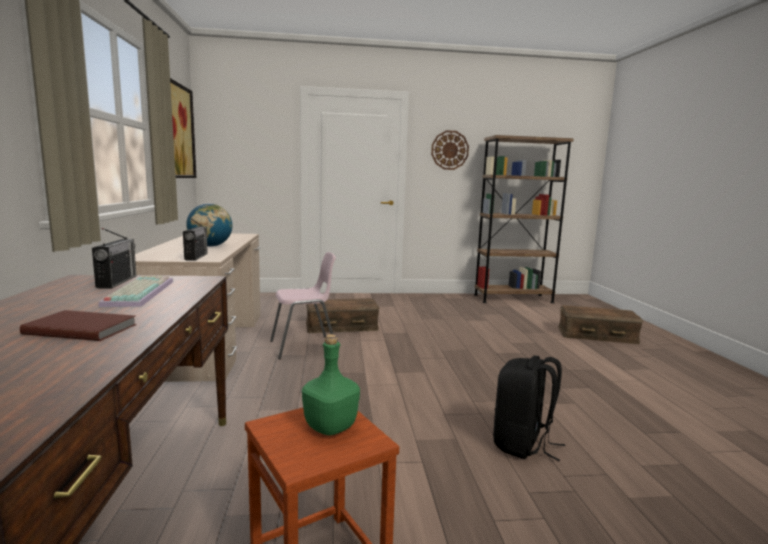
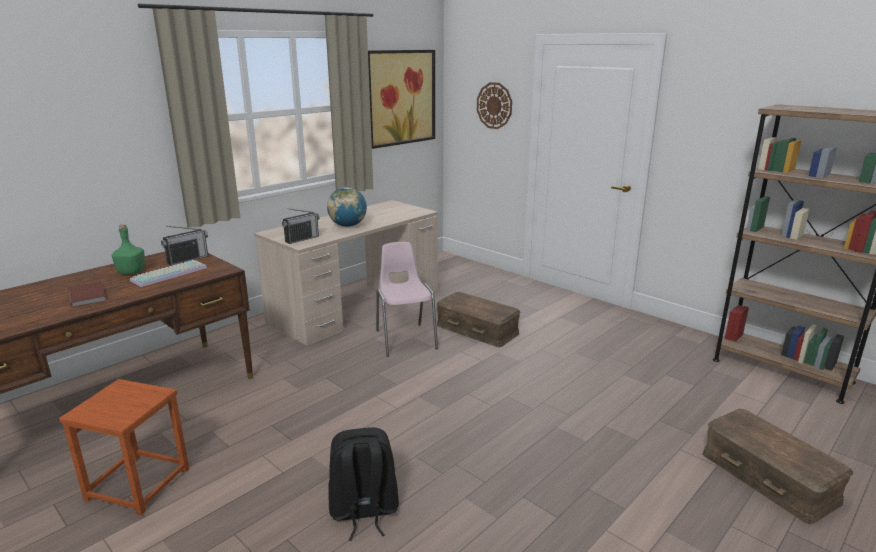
camera: 50 degrees right, 10 degrees up
(304, 347) = (405, 339): pink chair -> pink chair turned 135 degrees counterclockwise
(331, 426) = (130, 402): green bottle -> green bottle (132, 272)
(449, 150) = (720, 121): wall clock -> wall clock (494, 105)

